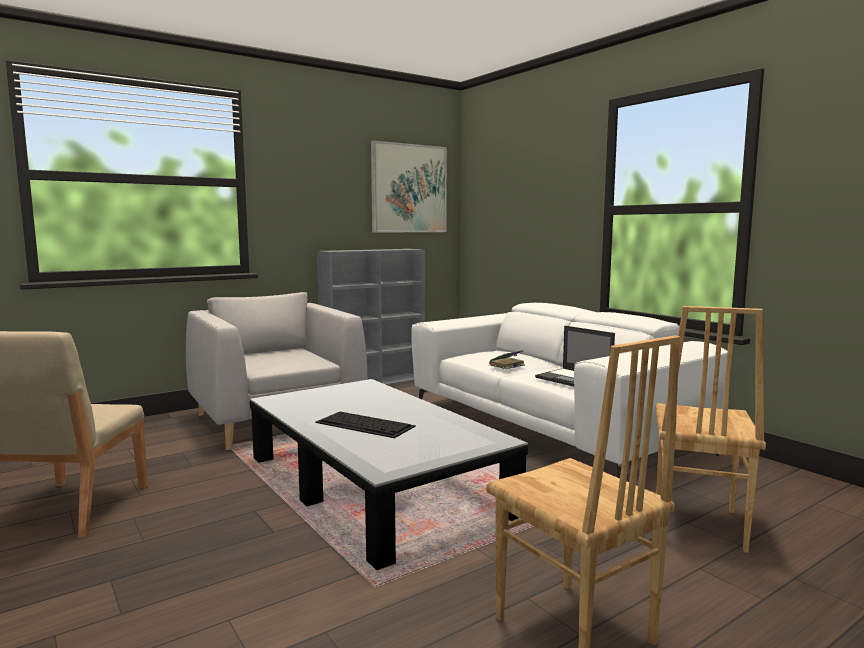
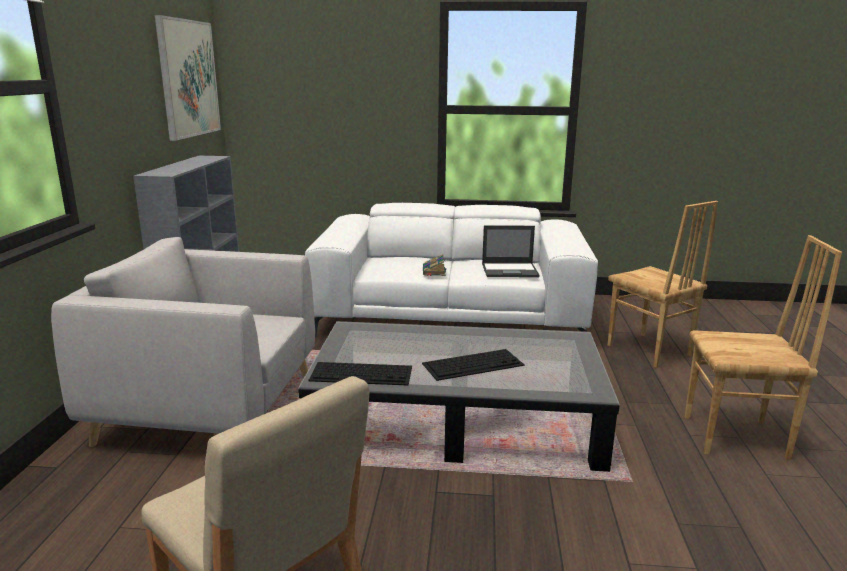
camera: 50 degrees left, 10 degrees up
(294, 404) = (362, 373): none -> keyboard

